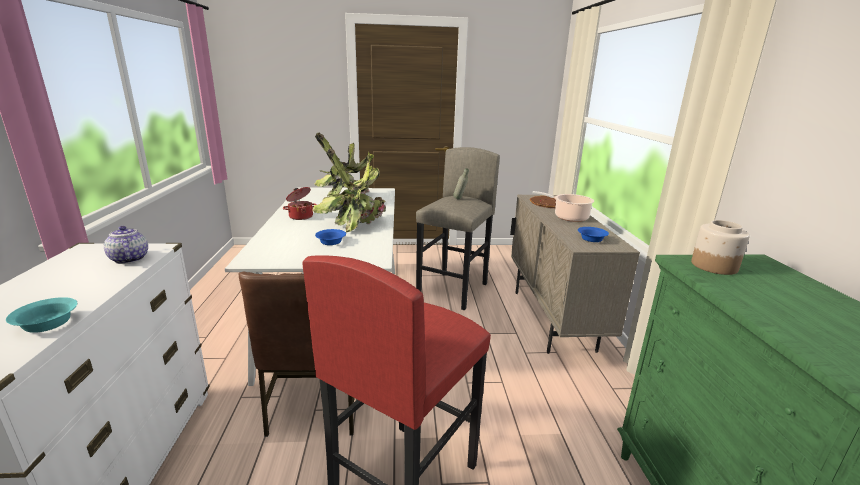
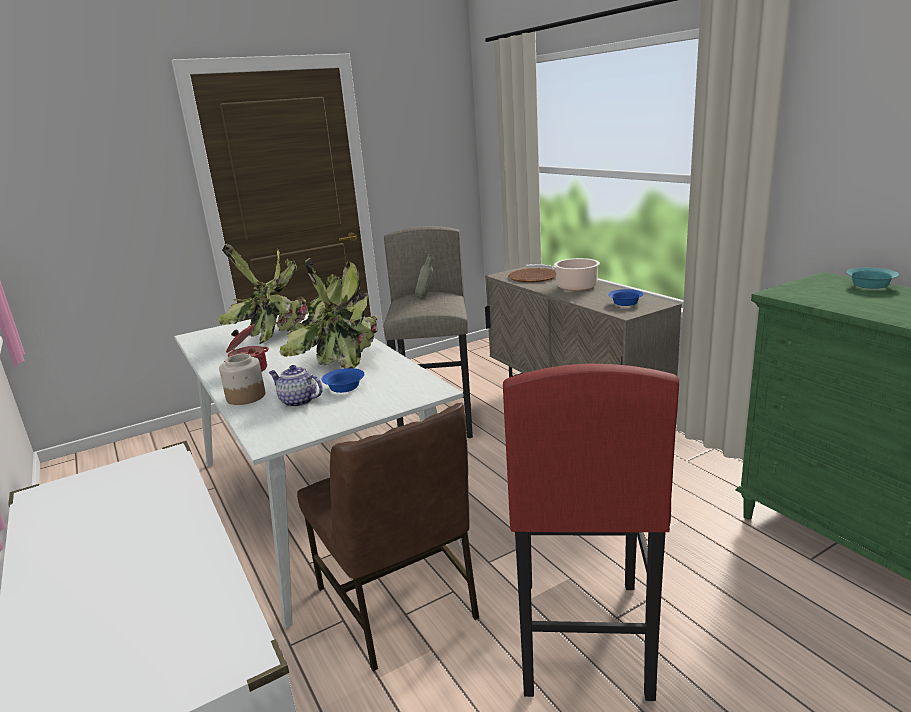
camera: 25 degrees left, 0 degrees up
(46, 324) = (199, 584): turquoise bowl -> turquoise bowl (869, 285)
(129, 259) = (149, 482): teapot -> teapot (297, 401)
(713, 266) = (805, 291): jar -> jar (245, 397)

